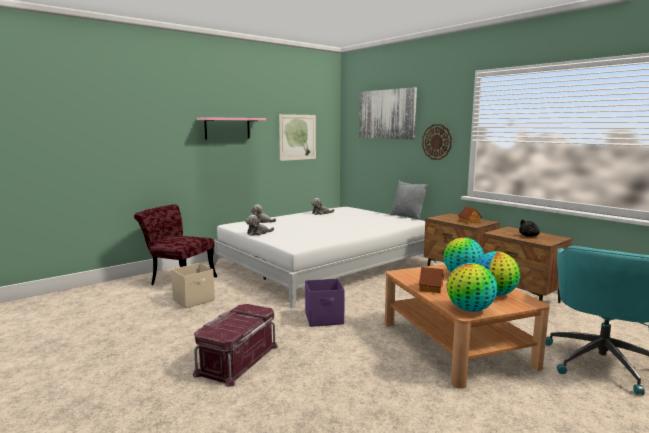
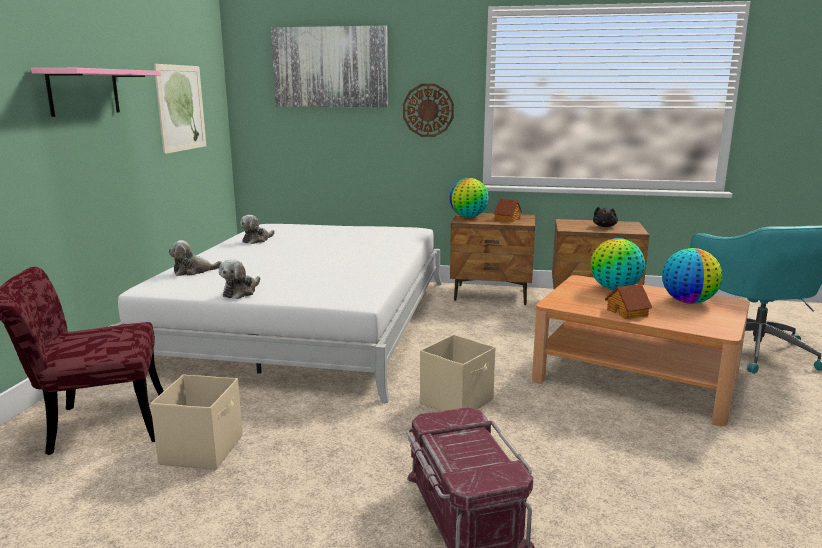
camera: 40 degrees left, 5 degrees up
(324, 319) = (457, 401): purple storage box -> beige storage box
(407, 217) = (392, 226): grey pillow -> none
(470, 309) = (714, 326): globe -> globe (468, 217)

